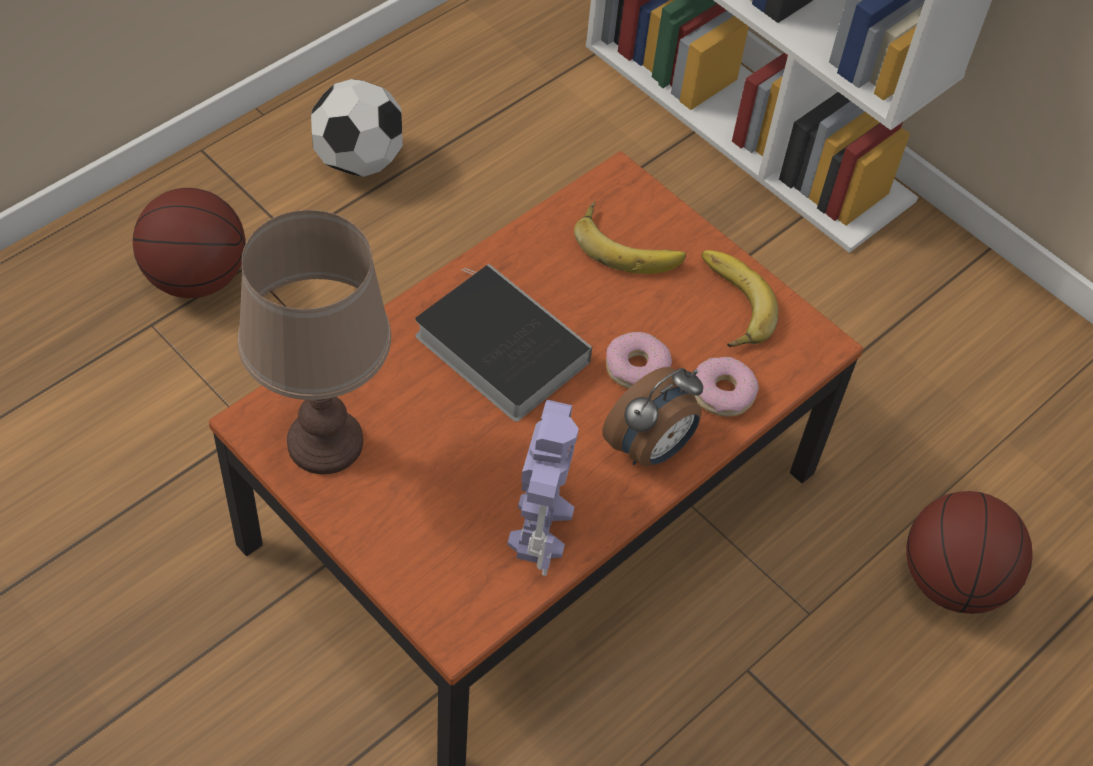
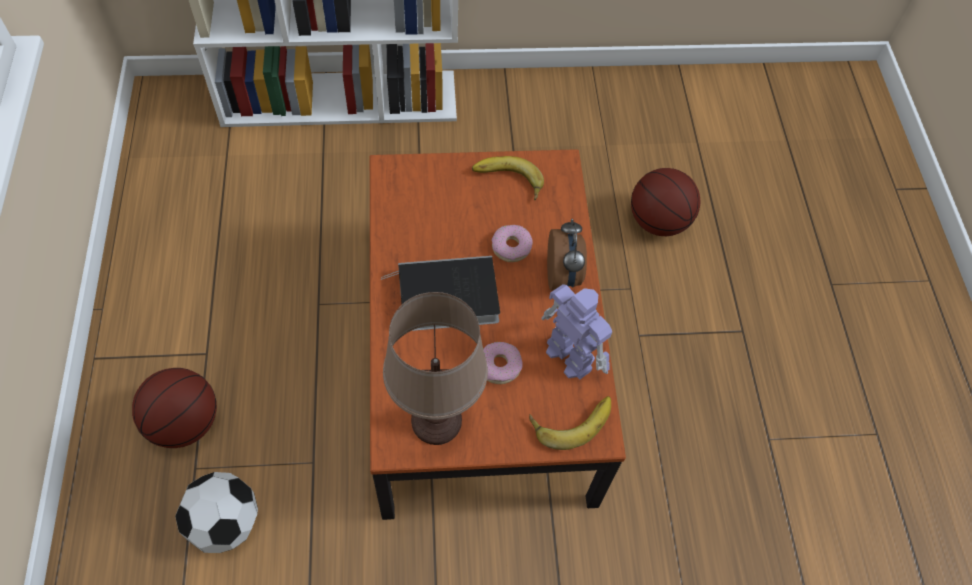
camera: 50 degrees left, 5 degrees up
(359, 161) = (186, 284): football -> football (225, 523)
(629, 244) = (433, 195): banana -> banana (571, 419)
(722, 393) = (556, 223): donut -> donut (499, 366)

